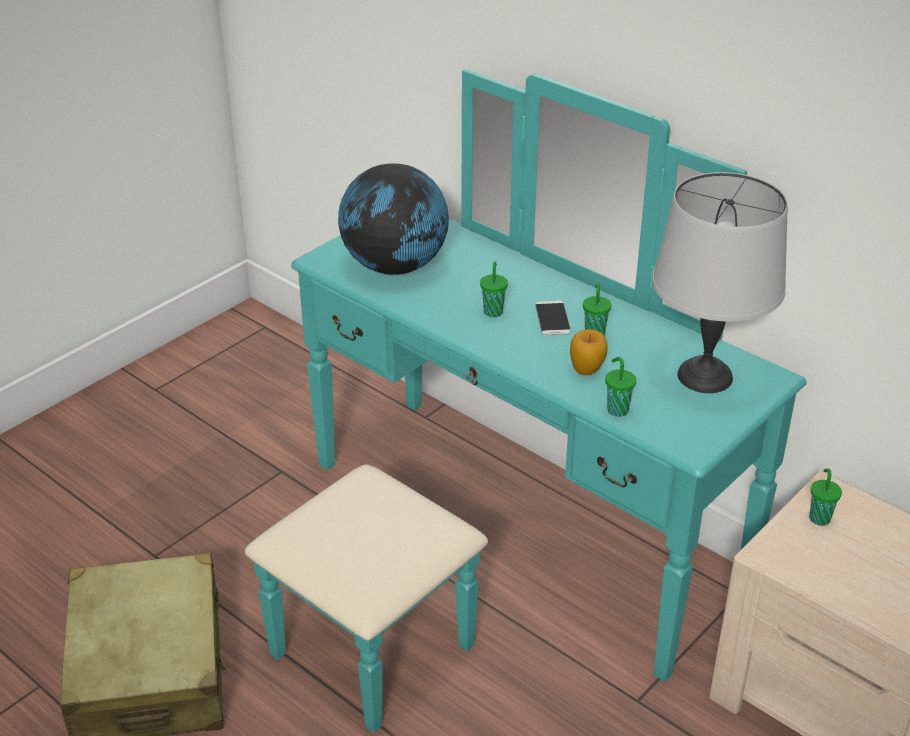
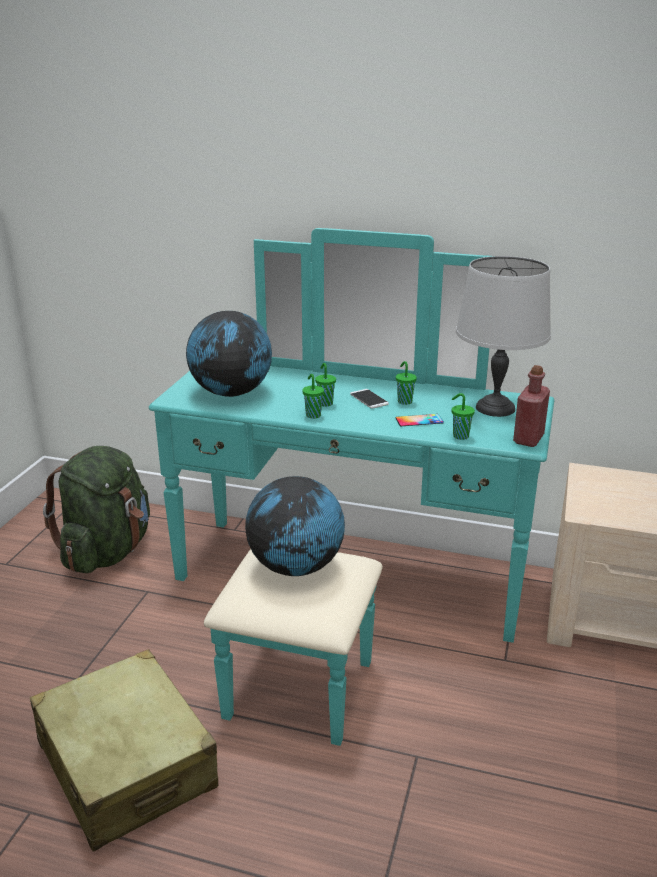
camera: 25 degrees left, 10 degrees down
(266, 405) = (107, 552): none -> green backpack
(373, 515) = (296, 567): none -> globe
(587, 370) = (419, 420): apple -> phone
(702, 439) = (528, 439): none -> red bottle
(819, 518) = (593, 486): green cup -> green cup (313, 415)

